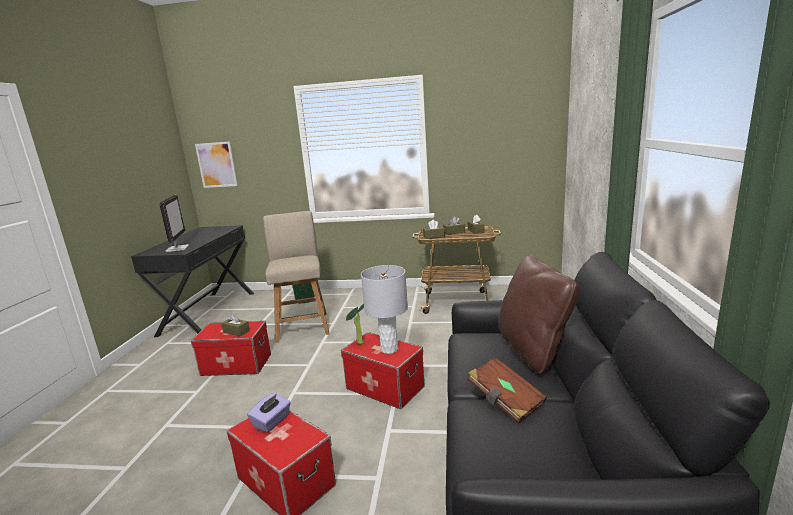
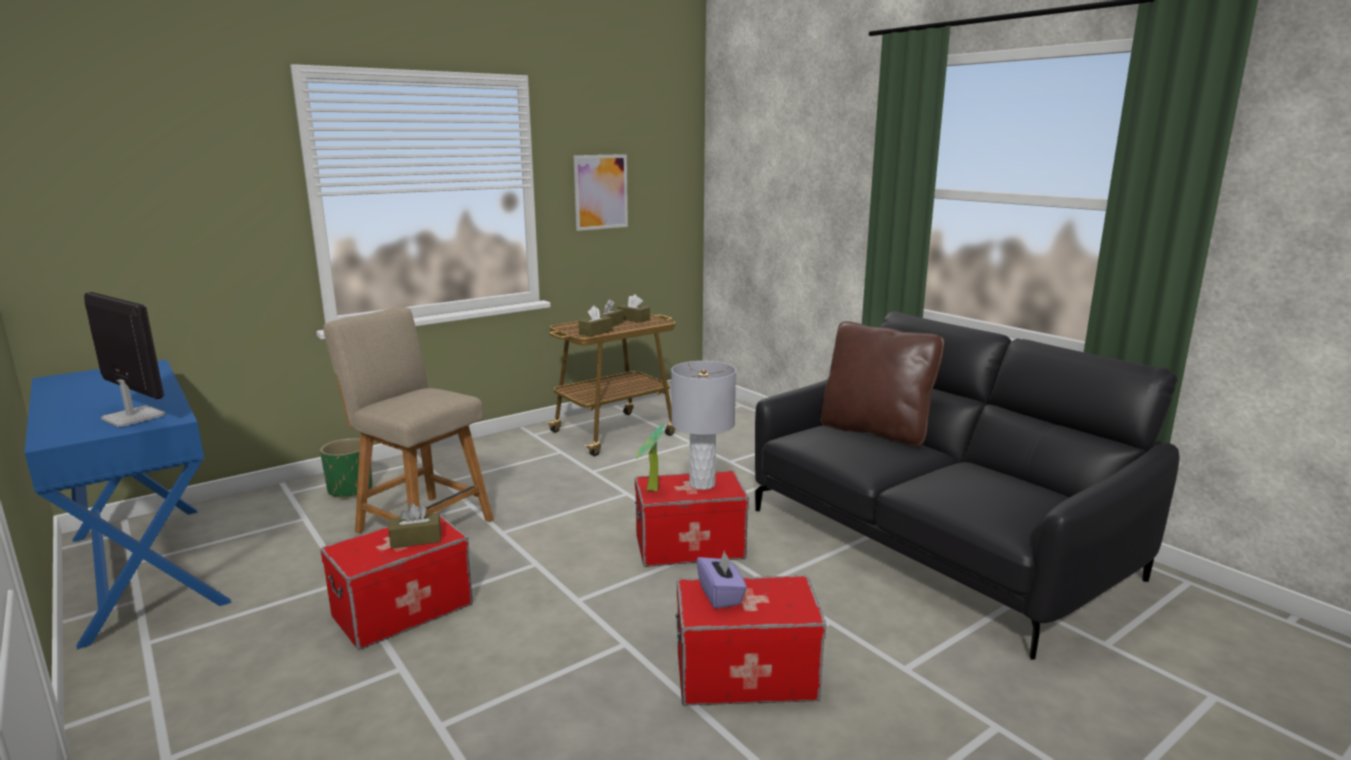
camera: 45 degrees left, 0 degrees up
(208, 313) = (144, 569): black desk -> blue desk
(216, 165) = (82, 223): picture -> picture (601, 192)
(505, 401) = (934, 472): brown book -> none

